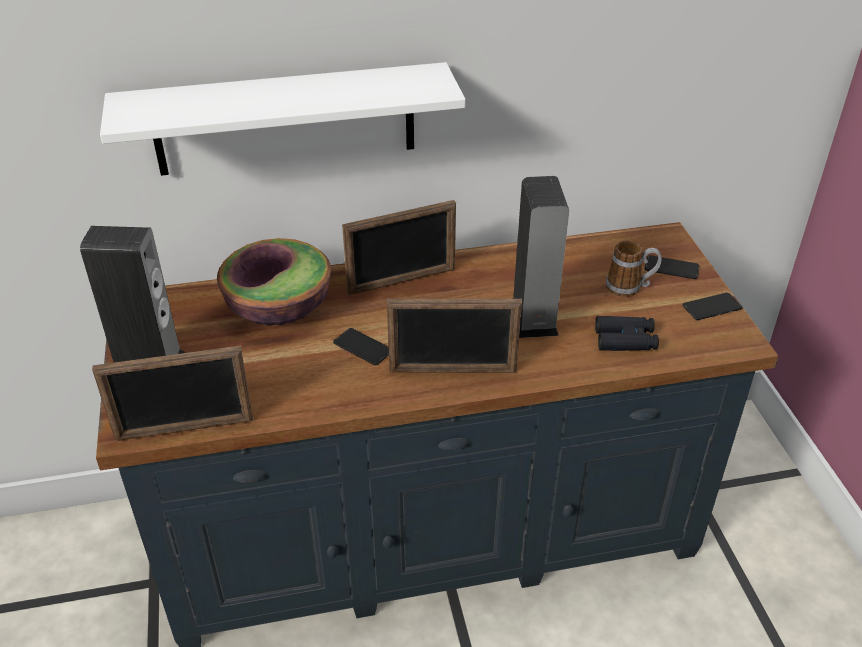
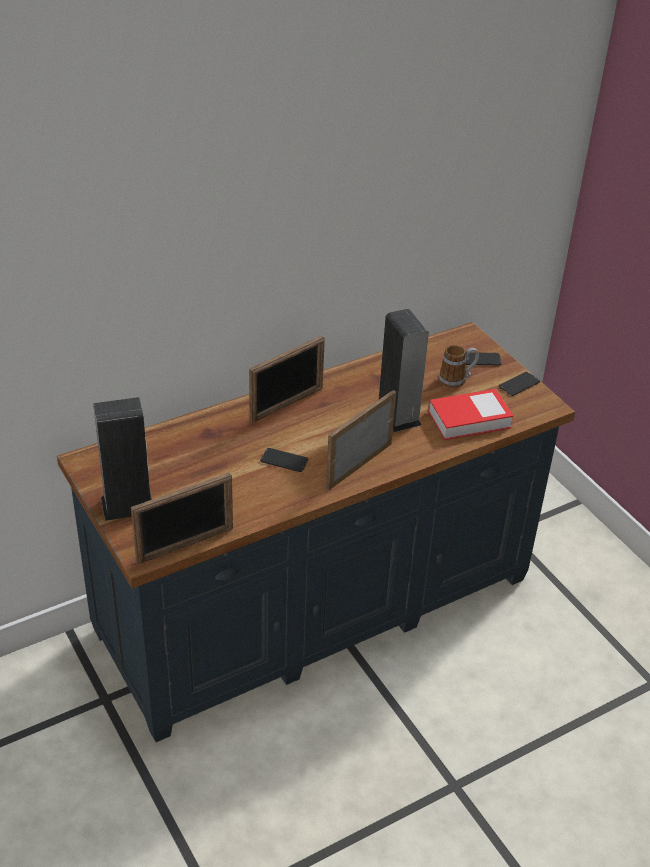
camera: 20 degrees left, 0 degrees up
(279, 309) = (203, 443): bowl -> none
(285, 120) = (194, 294): white shelf -> none
(452, 371) = (358, 465): picture frame -> picture frame turned 150 degrees clockwise
(625, 340) = (469, 419): black binoculars -> book

